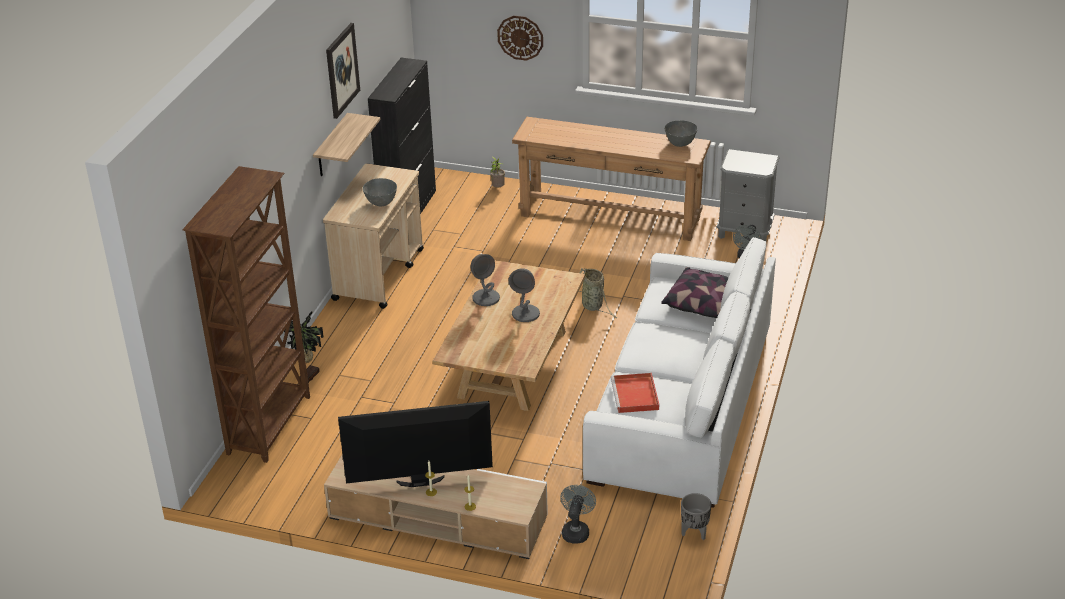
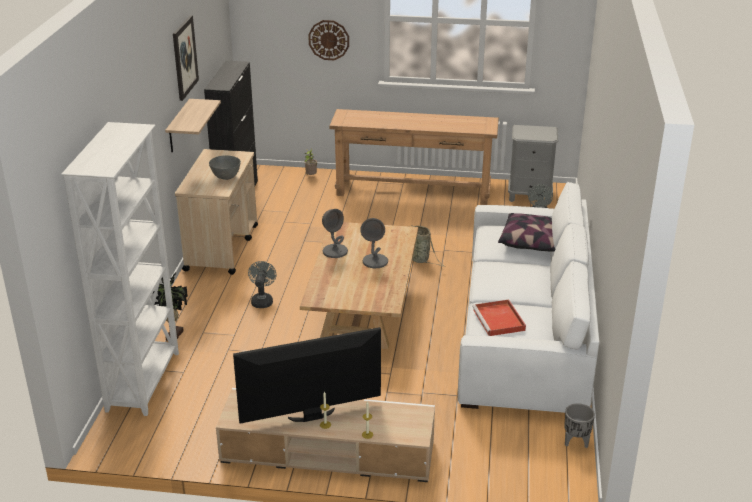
camera: 10 degrees left, 5 degrees down
(270, 424) = (144, 381): brown bookcase -> white bookcase
(576, 531) = (465, 451): grey fan -> grey fan (262, 300)
(680, 144) = (474, 121): grey bowl -> none

